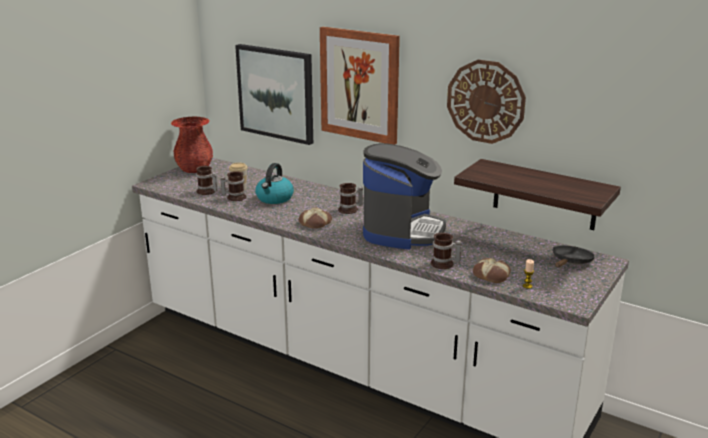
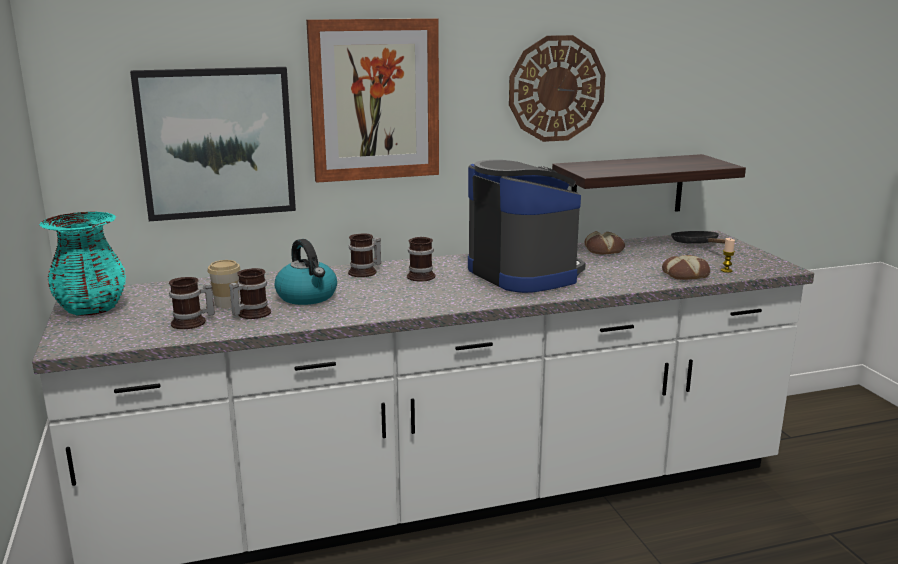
camera: 50 degrees left, 5 degrees down
(194, 169) = (92, 308): red vase -> turquoise vase
(315, 223) = (426, 299): bread -> bread (604, 249)
(444, 264) = (634, 282): mug -> mug (365, 272)

